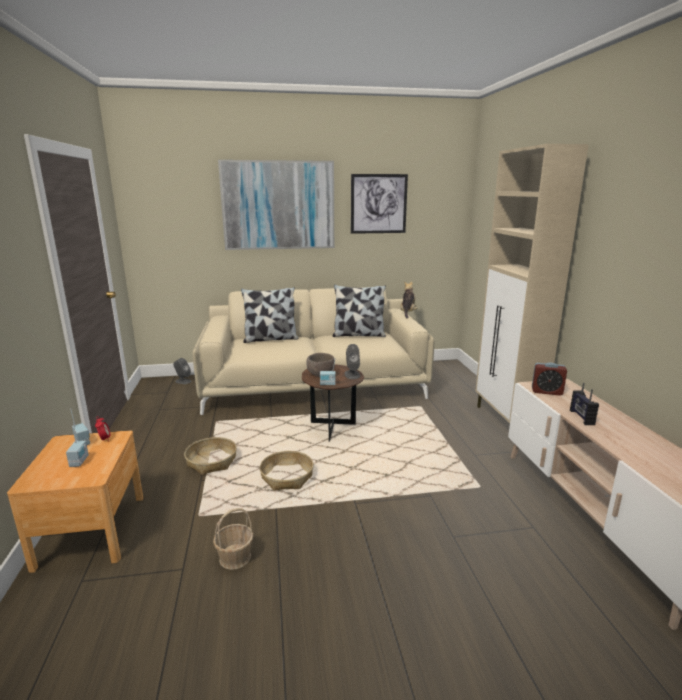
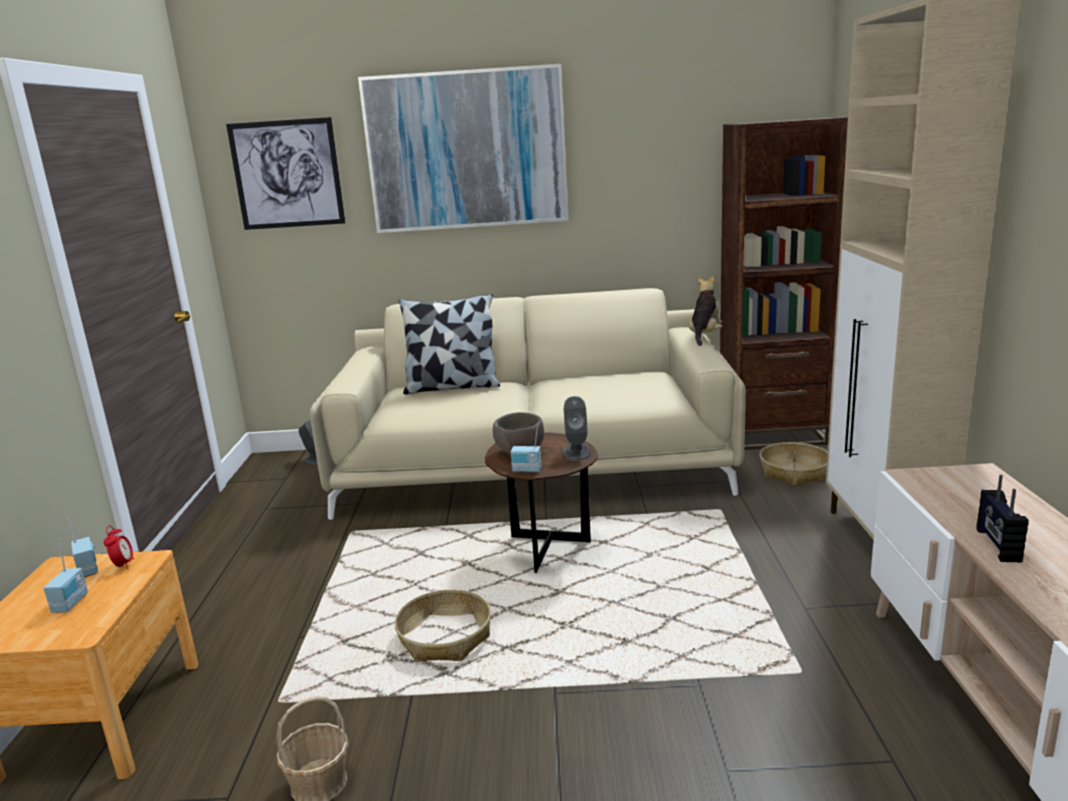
camera: 10 degrees right, 0 degrees up
(211, 462) = (325, 604): basket -> basket (794, 472)
(358, 335) = (610, 377): pillow -> none
(378, 204) = (648, 136): picture -> picture (287, 174)
(439, 367) = (772, 435): none -> brown bookcase
(546, 392) = (939, 490): alarm clock -> none

